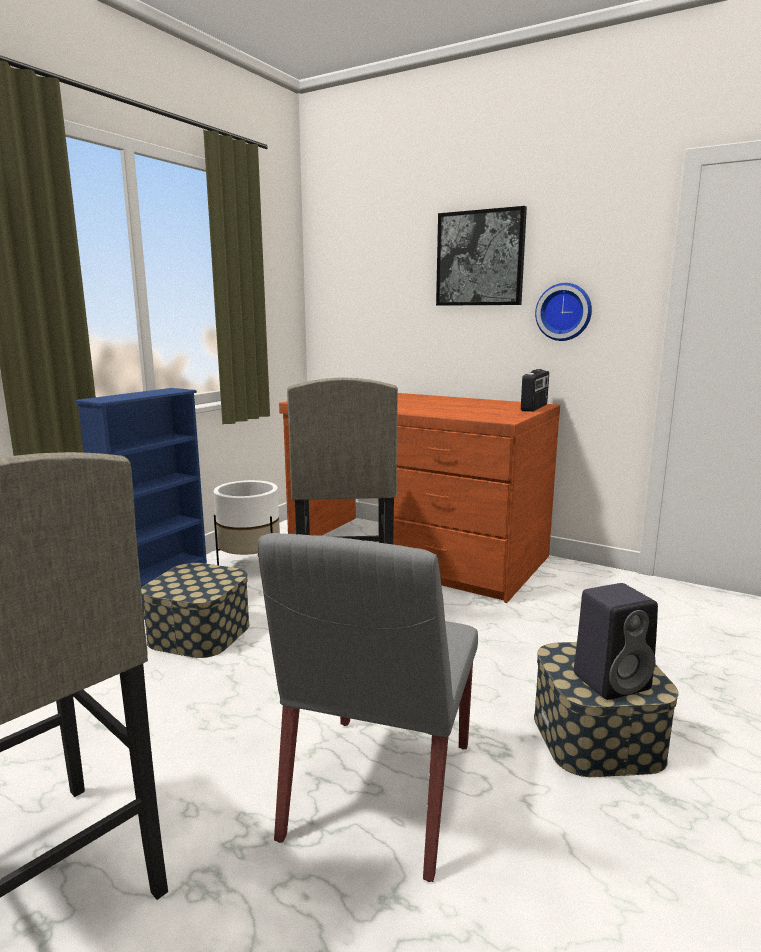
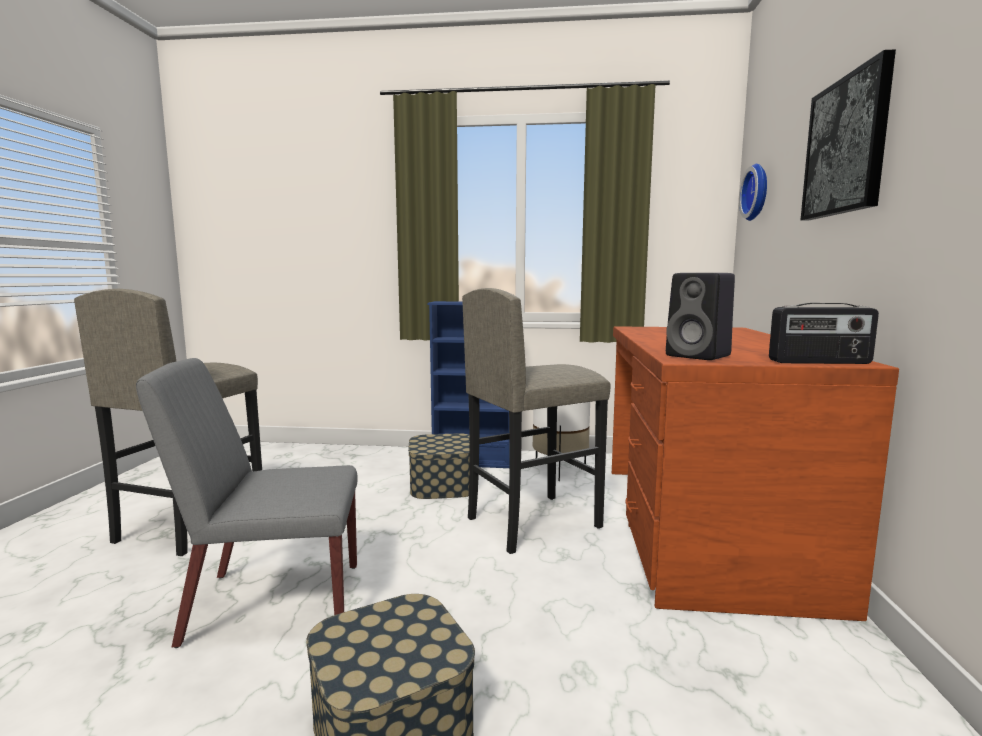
camera: 65 degrees right, 5 degrees down
(564, 312) = (922, 208): wall clock -> wall clock (758, 192)
(612, 681) = (366, 651): black speaker -> black speaker (700, 356)

